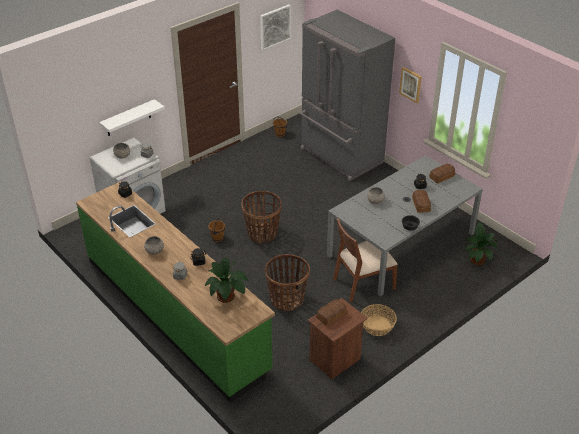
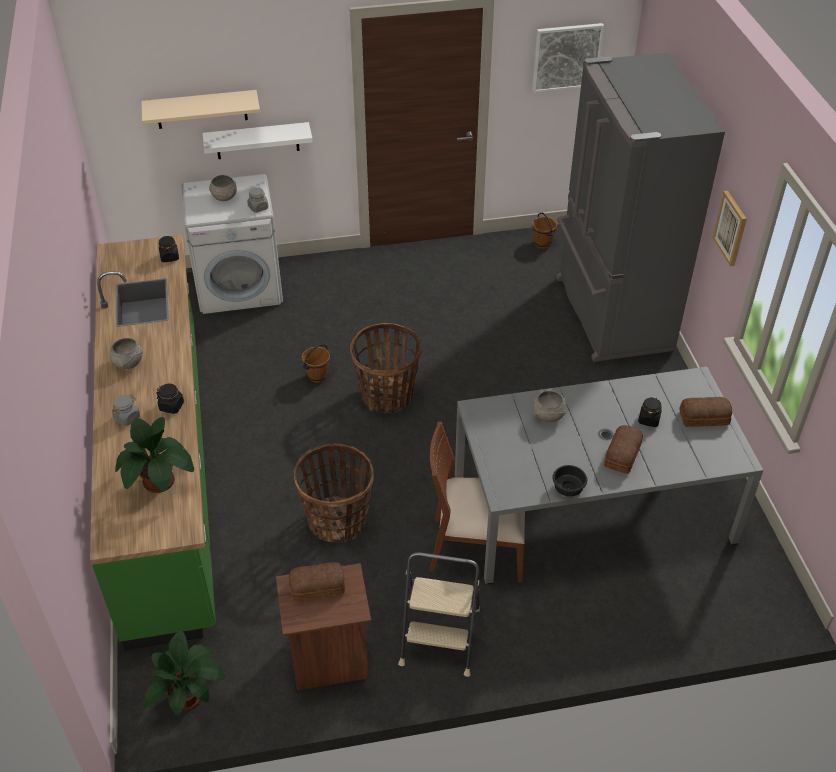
camera: 30 degrees right, 5 degrees up
(98, 107) = (201, 109): none -> beige shelf
(377, 325) = (441, 633): basket -> beige step ladder
(477, 259) = (710, 593): potted plant -> potted plant (188, 695)

